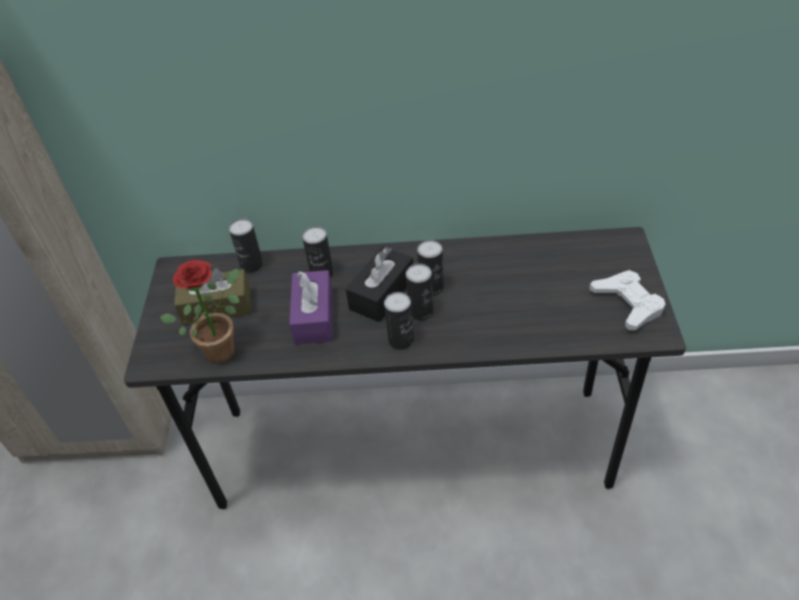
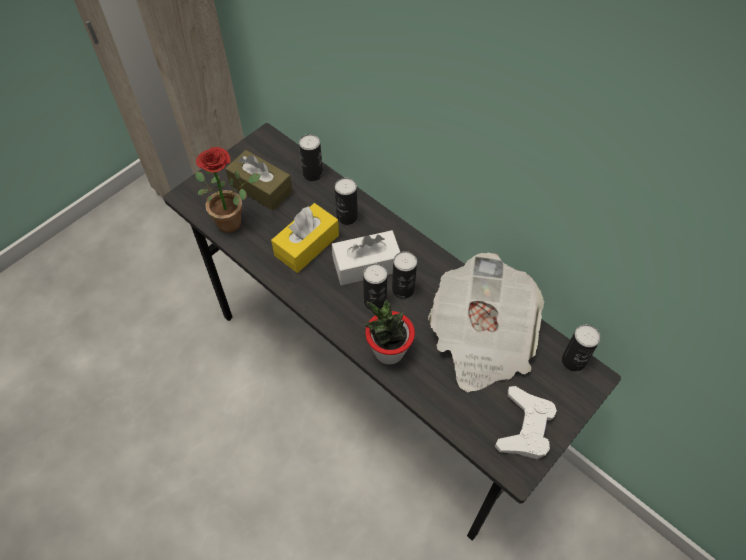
camera: 40 degrees right, 10 degrees up
(314, 317) = (307, 245): purple tissue box -> yellow tissue box
(382, 293) = (366, 265): black tissue box -> white tissue box
(401, 340) = (338, 311): can -> can (573, 361)
(475, 335) = (388, 351): none -> potted plant
(529, 275) = (481, 339): none -> newspaper

